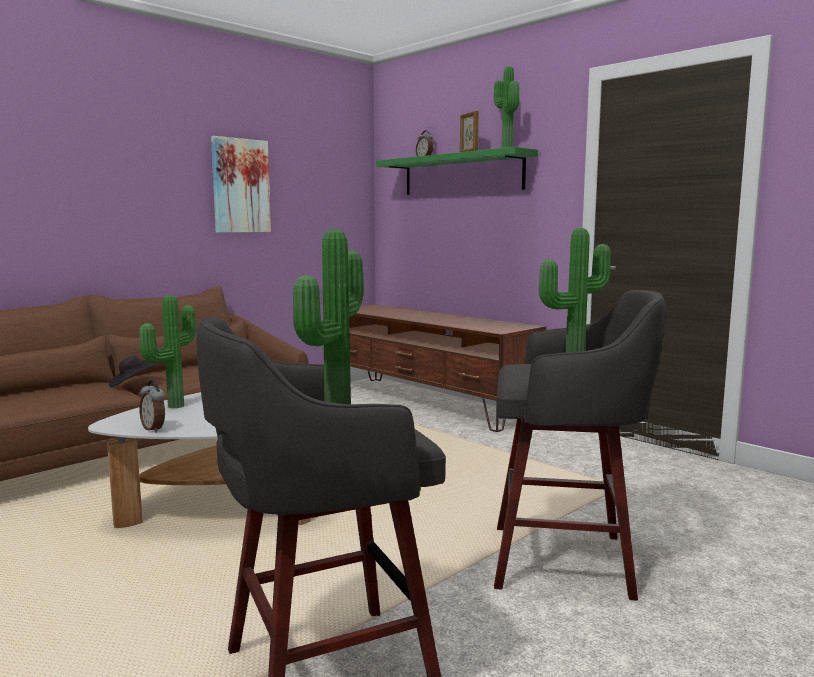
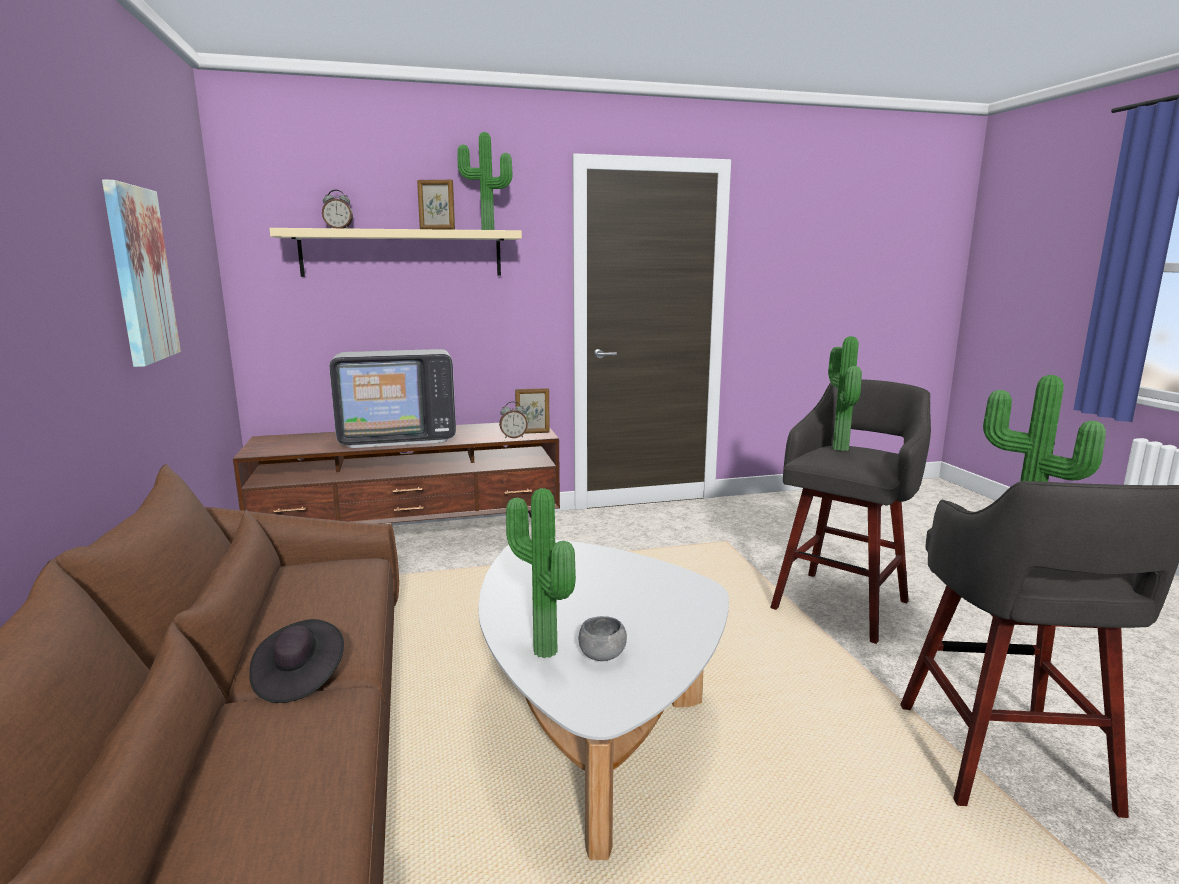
camera: 60 degrees left, 5 degrees up
(154, 429) = (655, 680): alarm clock -> alarm clock (513, 437)
(178, 416) = (602, 655): none -> grey bowl
(423, 316) = (398, 437): none -> television
(461, 174) = (402, 253): green shelf -> beige shelf
(500, 329) = (533, 433): none -> picture frame

